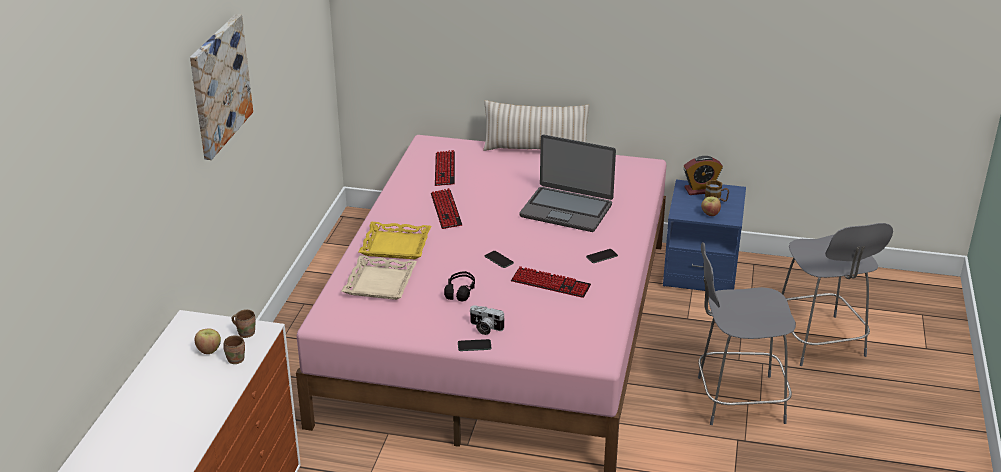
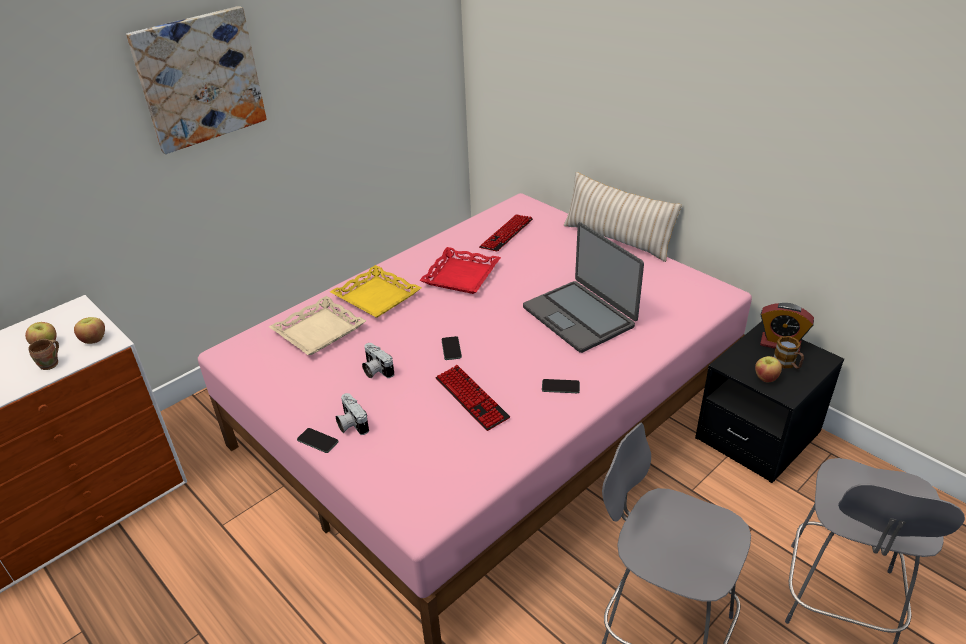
camera: 35 degrees right, 5 degrees up
(246, 332) = (94, 339): brown mug -> apple
(446, 210) = (461, 276): keyboard -> red tray
(460, 292) = (375, 370): black headphones -> camera
(701, 270) = (757, 436): blue nightstand -> black nightstand

